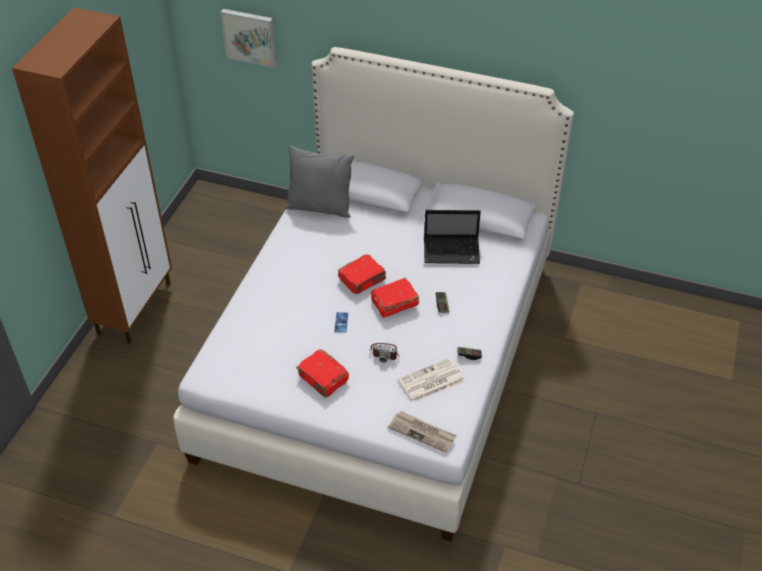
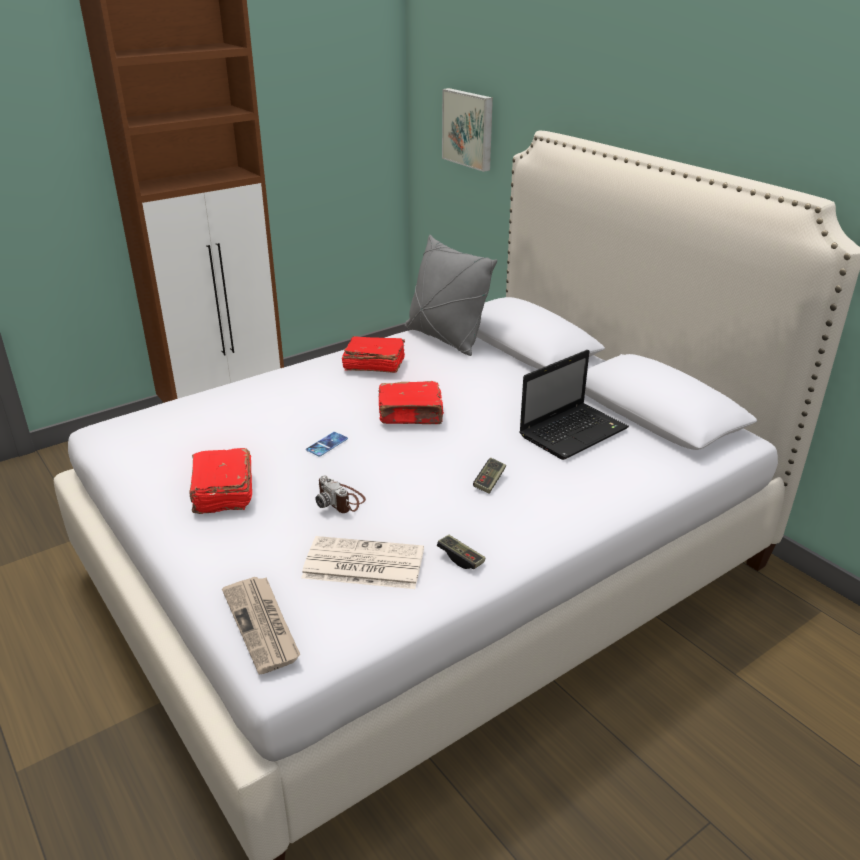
camera: 35 degrees right, 15 degrees down
(394, 304) = (421, 453): red book -> red book (373, 365)
(452, 251) = (574, 431): laptop -> laptop turned 75 degrees counterclockwise

